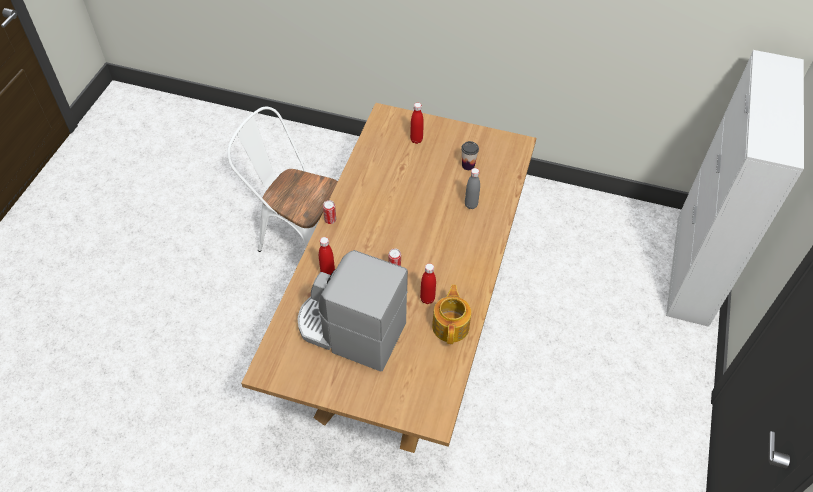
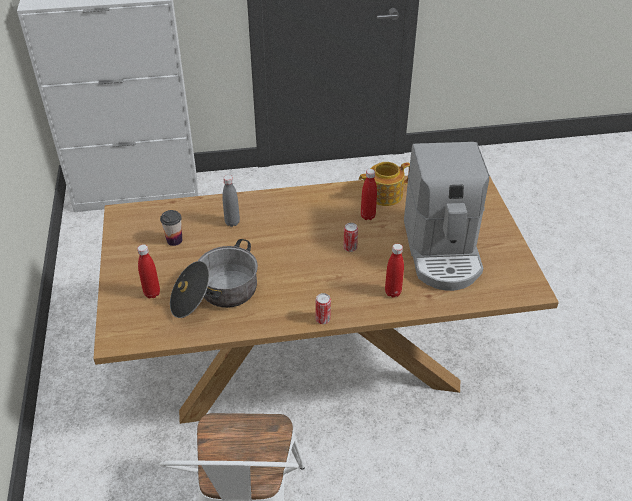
camera: 115 degrees left, 10 degrees down
(393, 171) = (215, 295): none -> cooking pot

